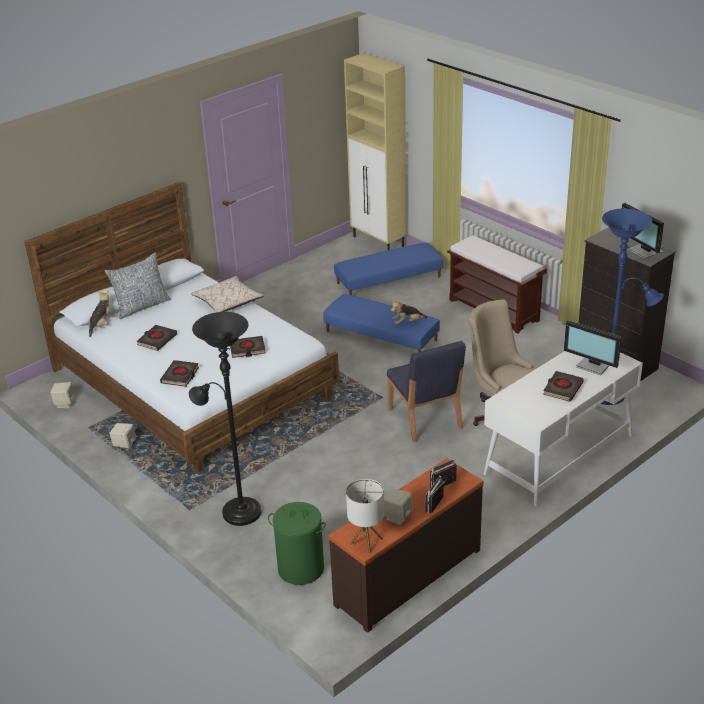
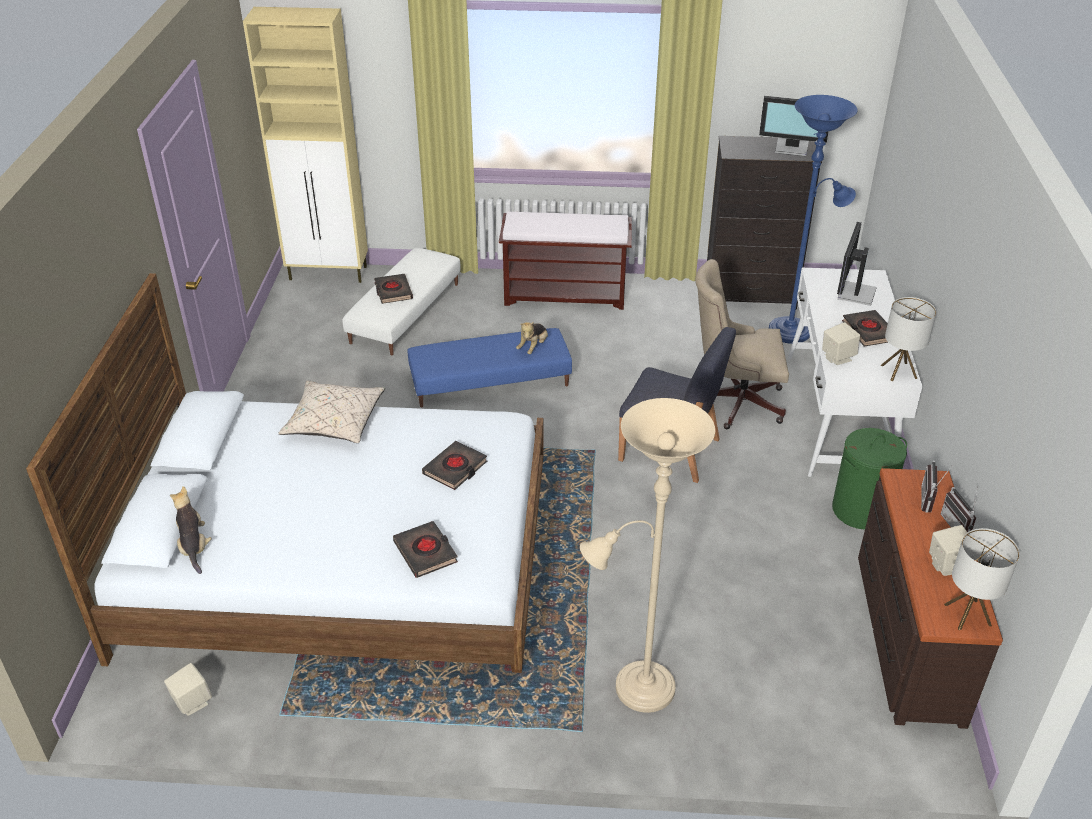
camera: 45 degrees left, 5 degrees up
(124, 445) = (370, 703): beige speaker -> beige speaker (837, 357)
(141, 306) = (215, 488): pillow -> none
(157, 340) = (314, 523): black book -> black book (393, 291)
(237, 510) = (637, 689): black floor lamp -> beige floor lamp
(300, 568) = (803, 708): green laundry basket -> green laundry basket (860, 510)
(388, 280) = (405, 313): blue ottoman -> white ottoman
(540, 417) = (899, 371): none -> table lamp
(594, 365) = (854, 293): monitor -> monitor turned 120 degrees clockwise

